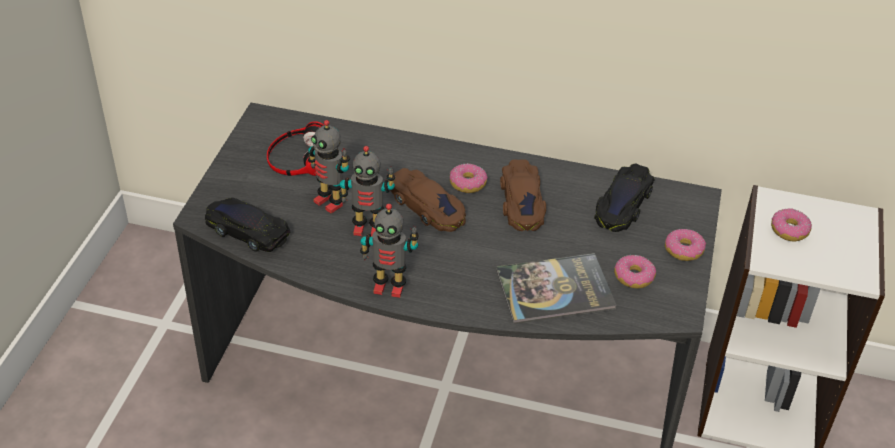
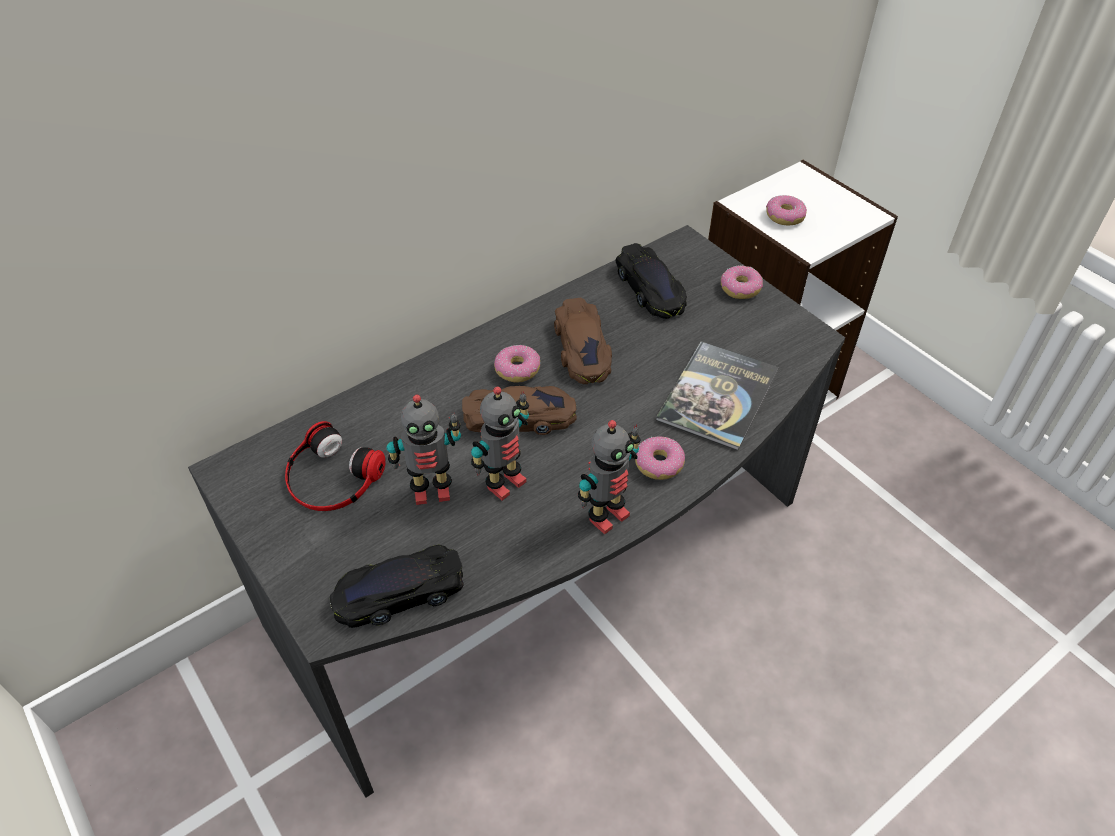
camera: 50 degrees left, 5 degrees up
(522, 202) = (582, 348): brown toy car -> brown toy car turned 45 degrees clockwise
(633, 277) = (746, 337): donut -> donut (659, 464)

